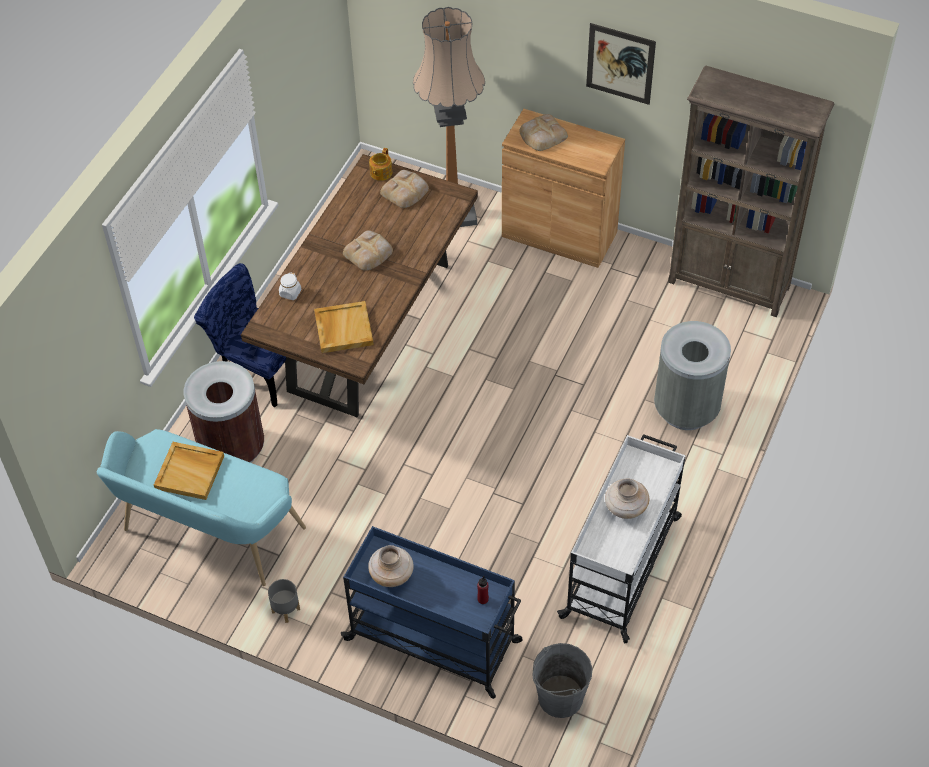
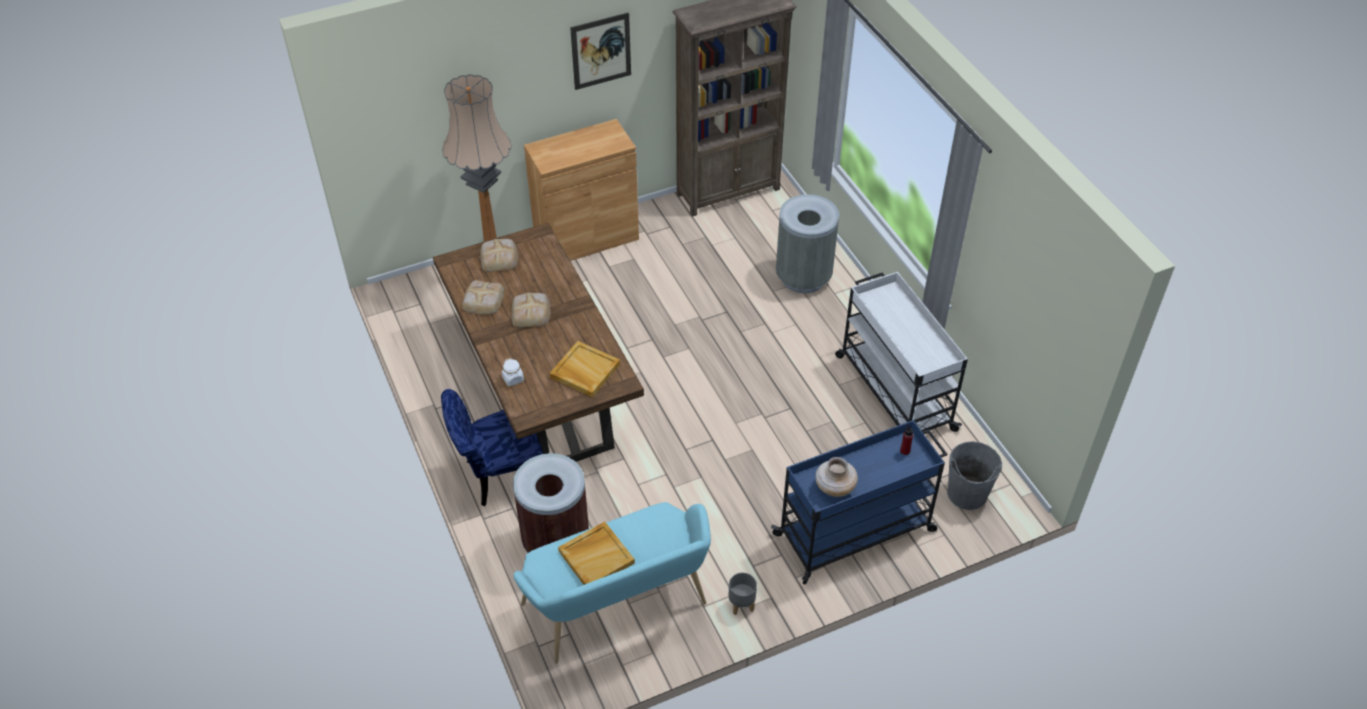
camera: 50 degrees left, 5 degrees down
(380, 173) = (464, 259): teapot -> none
(542, 135) = (560, 151): bread -> bread (482, 301)
(625, 508) = (903, 330): beige vase -> none

